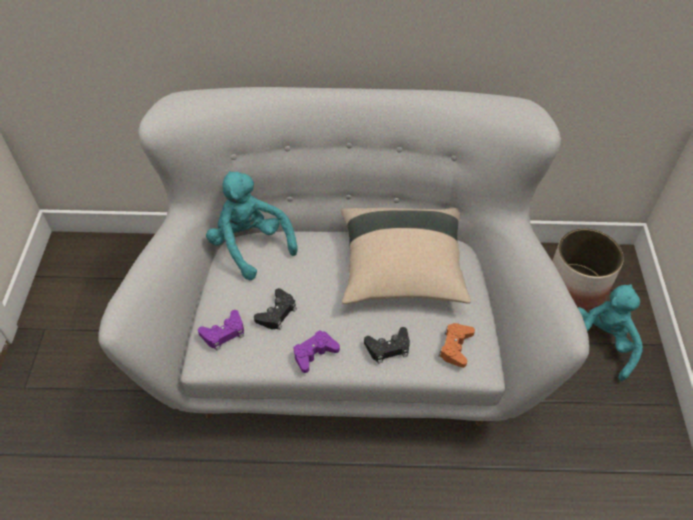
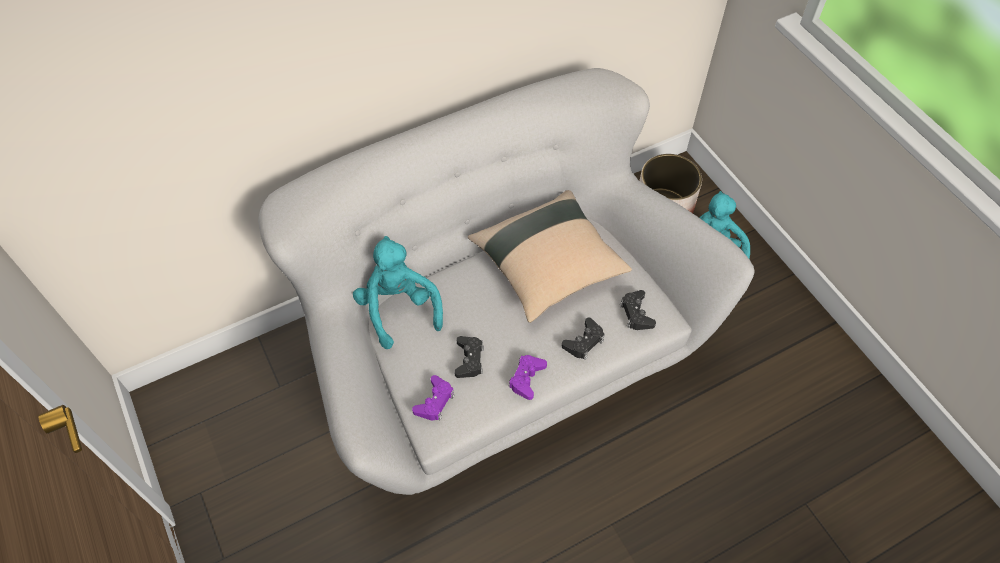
camera: 30 degrees left, 5 degrees up
(250, 245) = (398, 308): turquoise plush toy -> turquoise plush toy turned 45 degrees clockwise
(455, 347) = (636, 313): orange game controller -> black game controller

